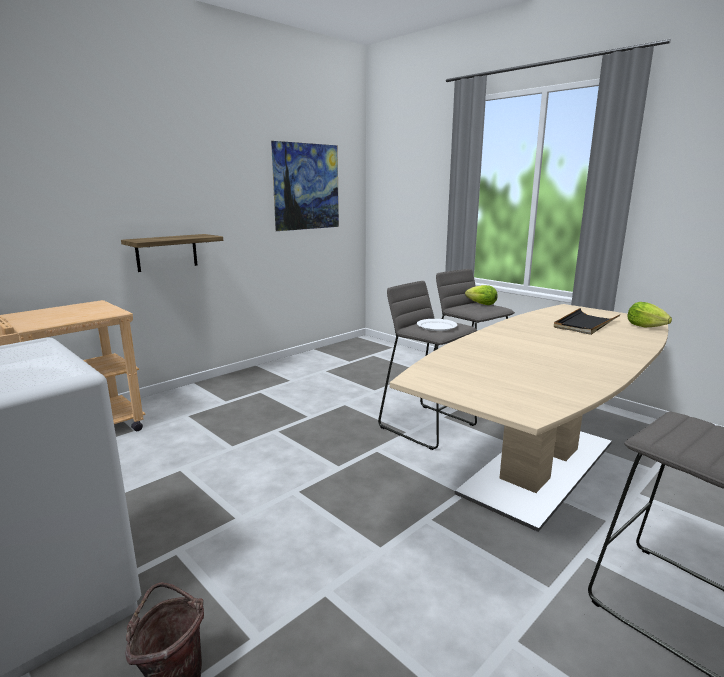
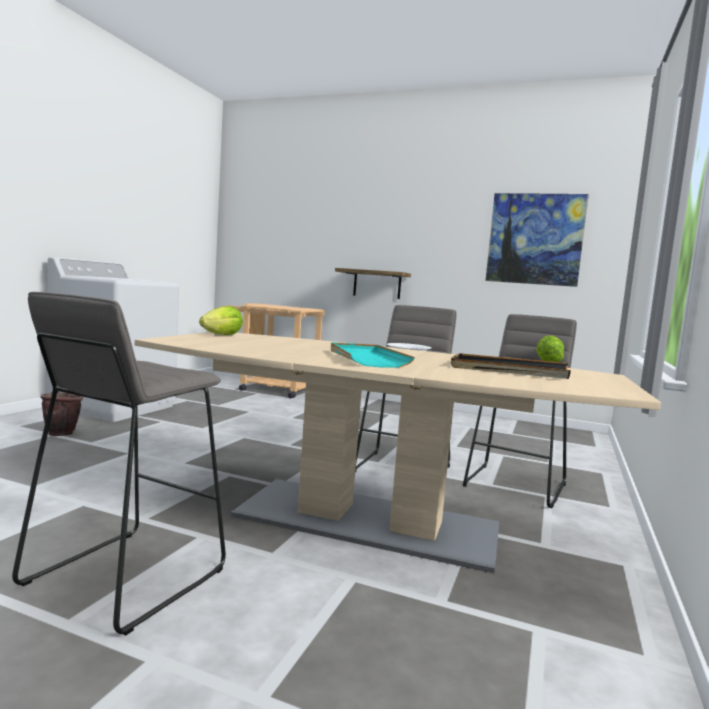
camera: 65 degrees right, 10 degrees down
(575, 350) = (366, 358): none -> turquoise tray
(645, 327) = (559, 387): lettuce -> lettuce (222, 335)

